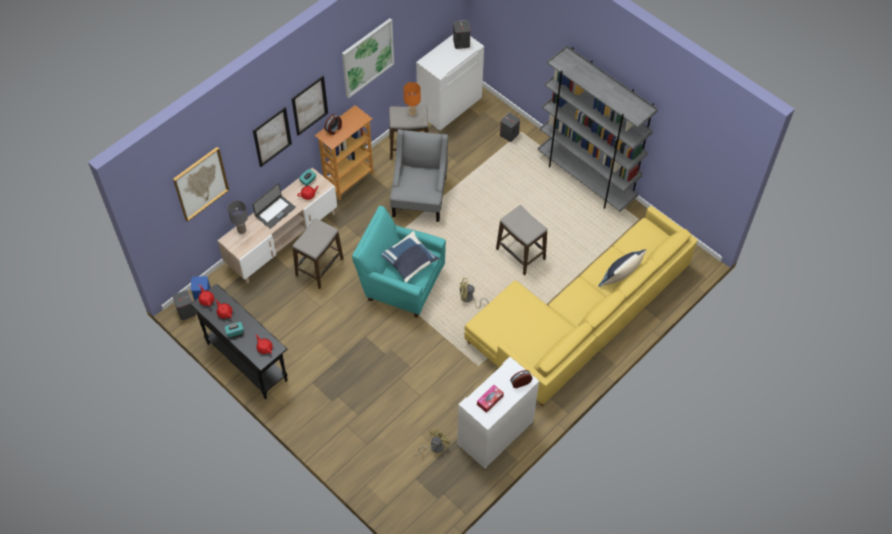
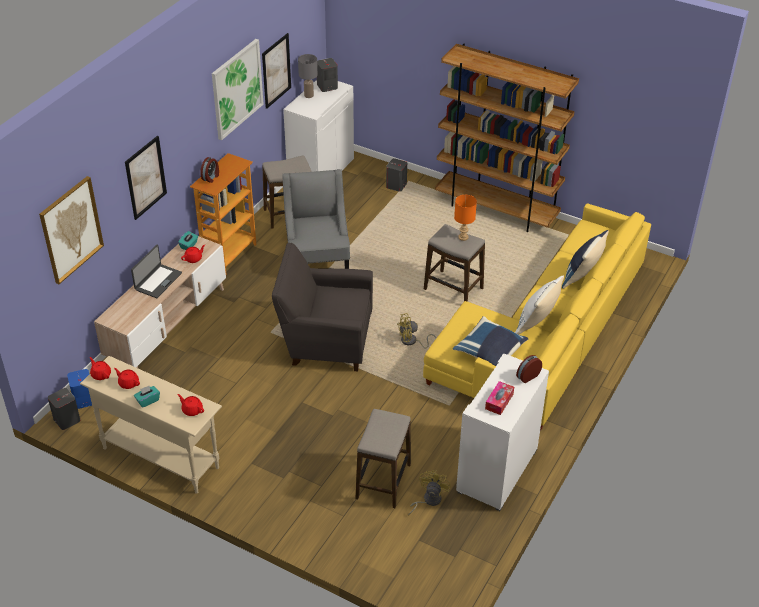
camera: 15 degrees left, 15 degrees down
(241, 230) = (121, 306): grey table lamp -> grey table lamp (308, 95)
(247, 361) = (160, 457): black console table -> beige console table
(309, 105) = (182, 141): picture -> picture (276, 70)
(319, 267) = (222, 344): stool -> stool (383, 481)
(400, 283) = (325, 341): turquoise armchair -> grey armchair
(409, 262) = (336, 302): blue pillow -> blue pillow (490, 352)
(412, 113) = (290, 164): orange table lamp -> orange table lamp (463, 237)
(564, 317) = (537, 323): none -> white pillow
(586, 179) = (496, 210): grey bookcase -> brown bookcase

